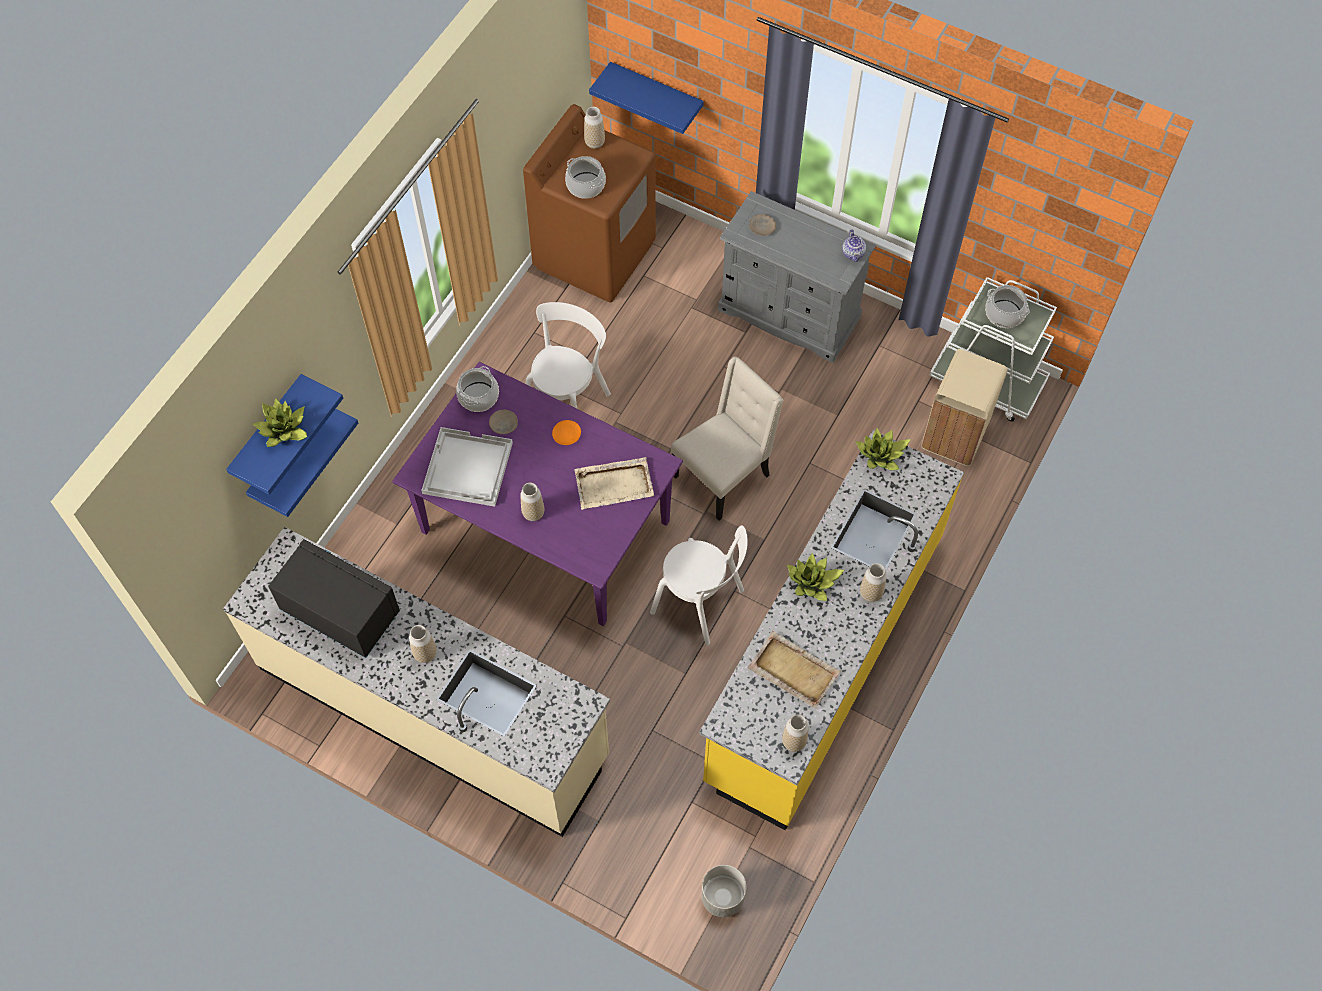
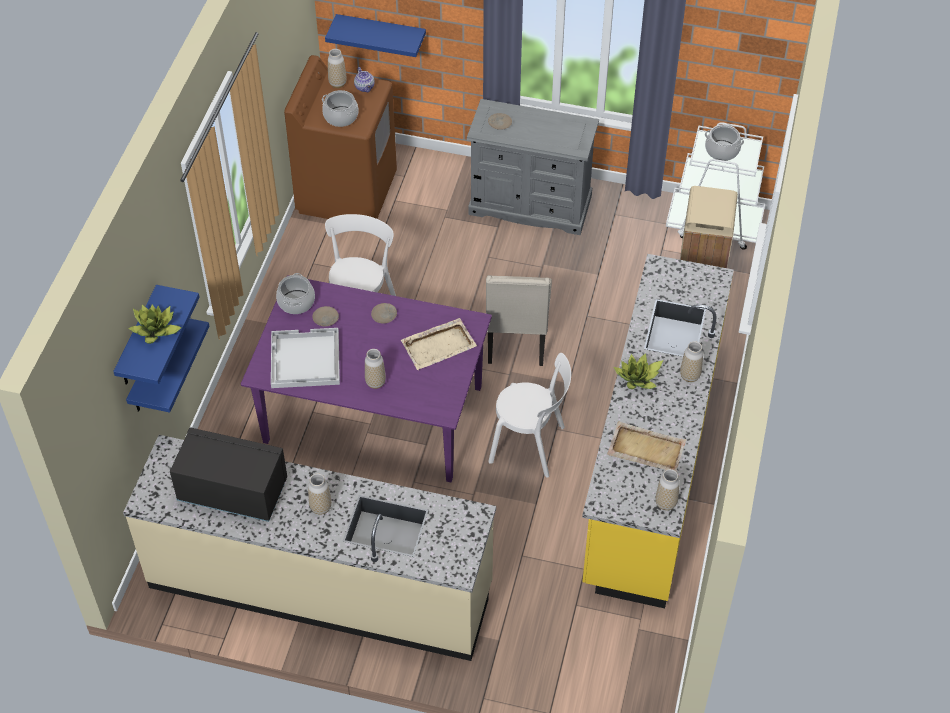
camera: 15 degrees left, 10 degrees down
(567, 434) = (384, 315): orange plate -> beige plate
(722, 897) = (629, 675): grey planter -> none
(723, 476) = (516, 341): beige chair -> beige chair turned 150 degrees clockwise
(853, 253) = (583, 129): teapot -> teapot (365, 87)
(881, 455) = (661, 271): potted plant -> none

